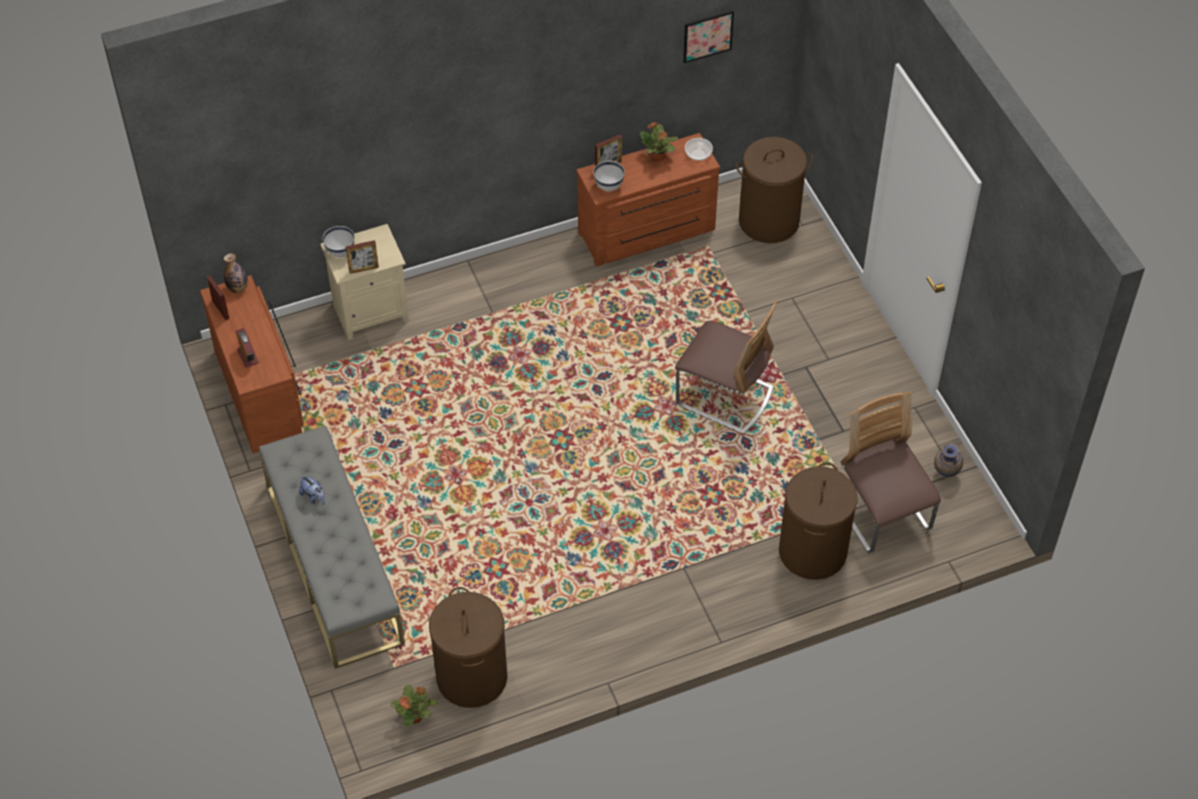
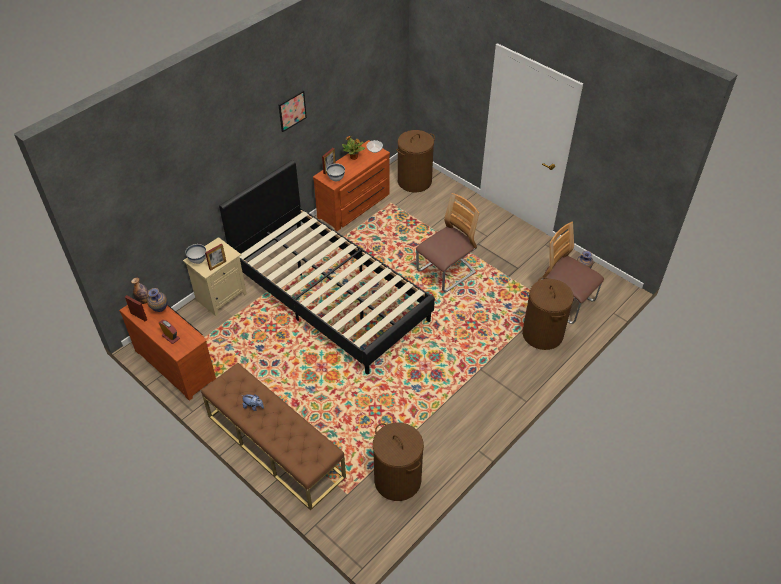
camera: 25 degrees left, 5 degrees down
(252, 311) = (160, 311): none -> vase
(333, 563) = (275, 446): grey bench -> brown bench
(415, 717) = (377, 519): potted plant -> none
(528, 369) = (330, 296): none -> black bed
(707, 36) = (366, 75): picture -> picture (292, 111)
(724, 396) = (446, 272): chair -> chair turned 45 degrees counterclockwise

